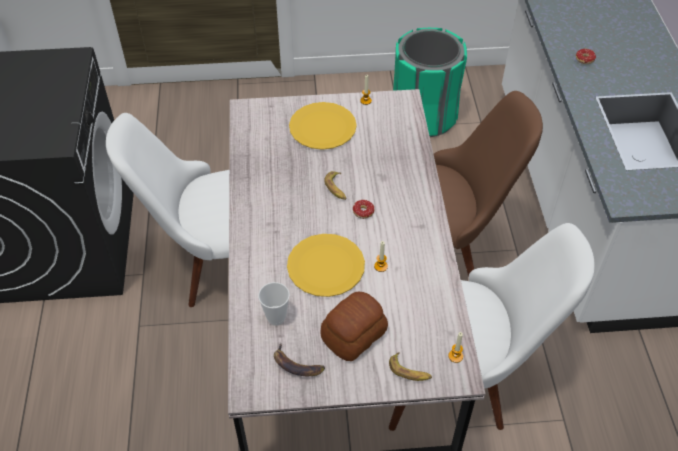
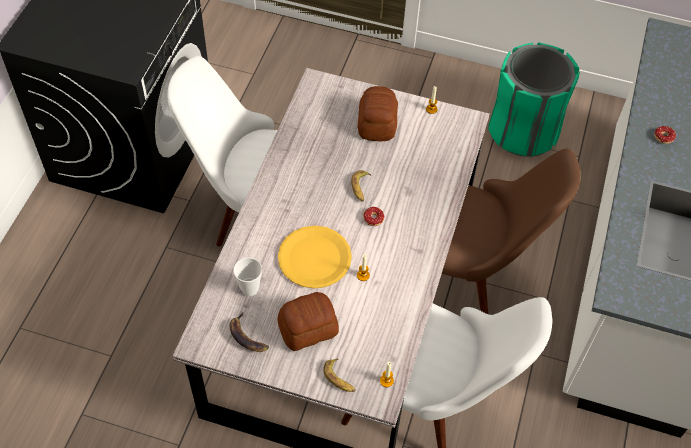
camera: 20 degrees right, 5 degrees up
(322, 127) = (377, 123): yellow plate -> bread

